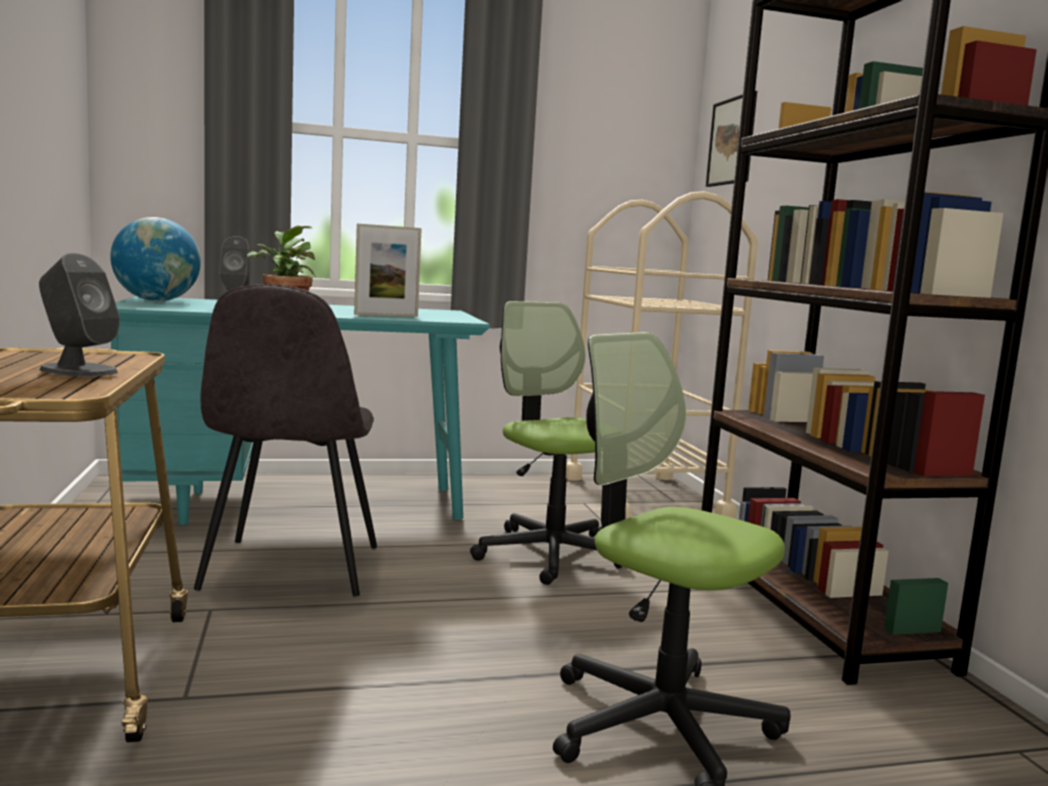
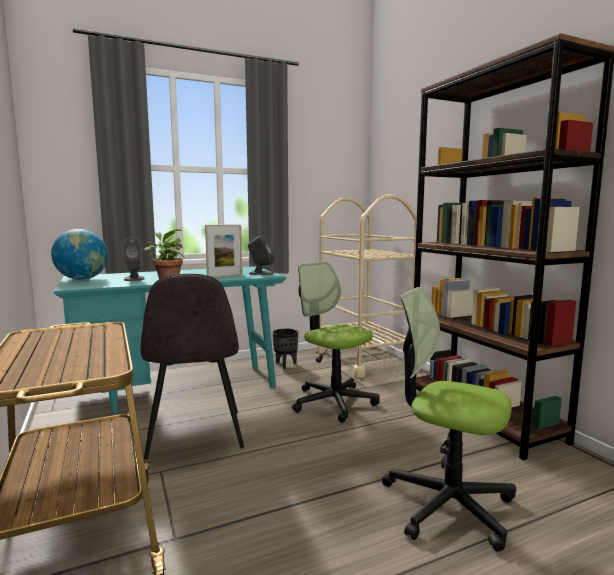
camera: 10 degrees left, 0 degrees up
(78, 371) = (89, 347): grey speaker -> grey speaker (261, 273)
(498, 491) = (285, 365): none -> black planter
(731, 141) = (394, 164): picture -> none

